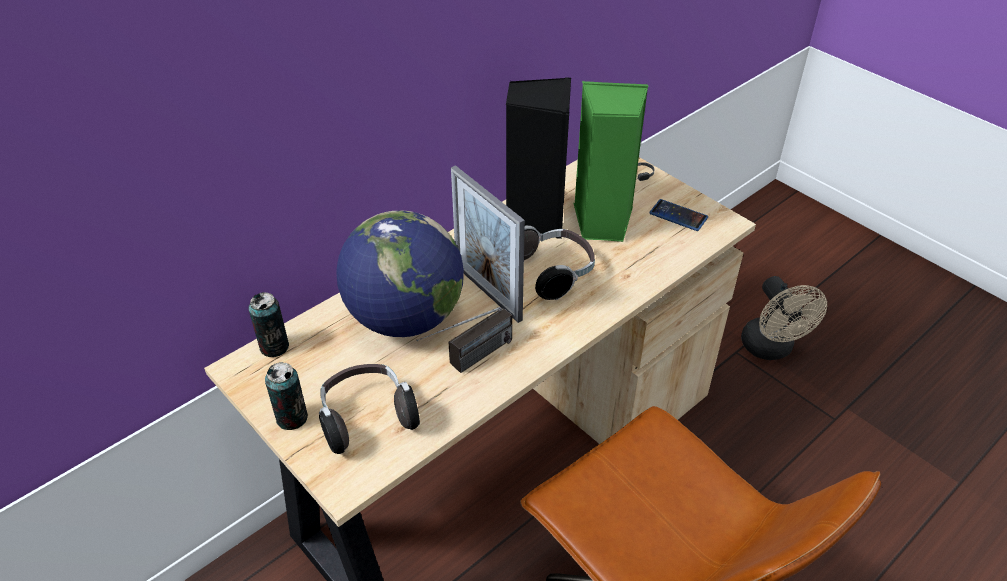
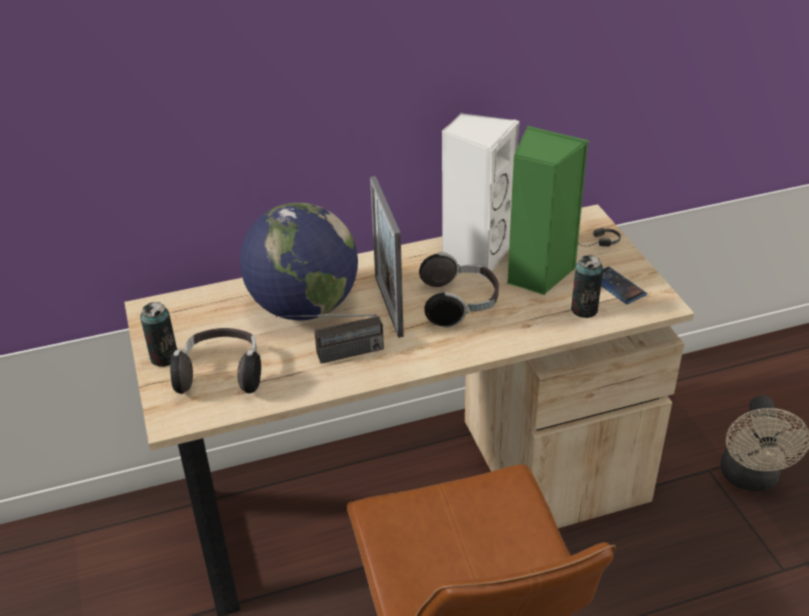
camera: 25 degrees right, 5 degrees down
(274, 347) = (185, 301): can -> can (584, 310)
(535, 217) = (475, 254): black speaker -> white speaker

